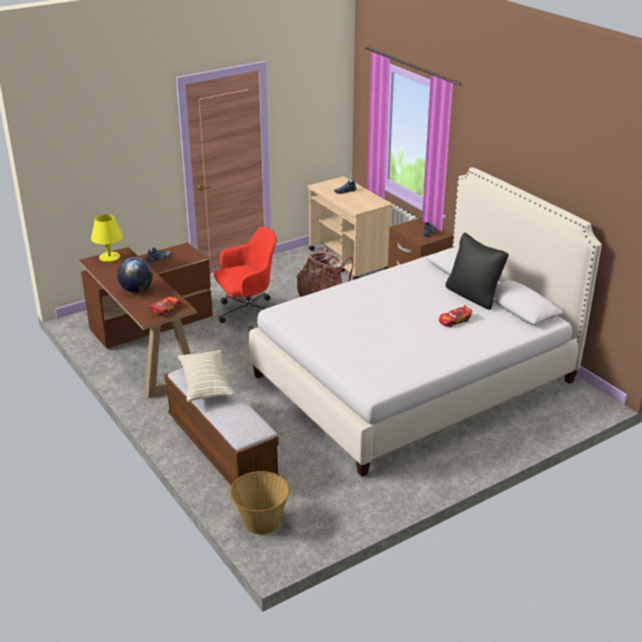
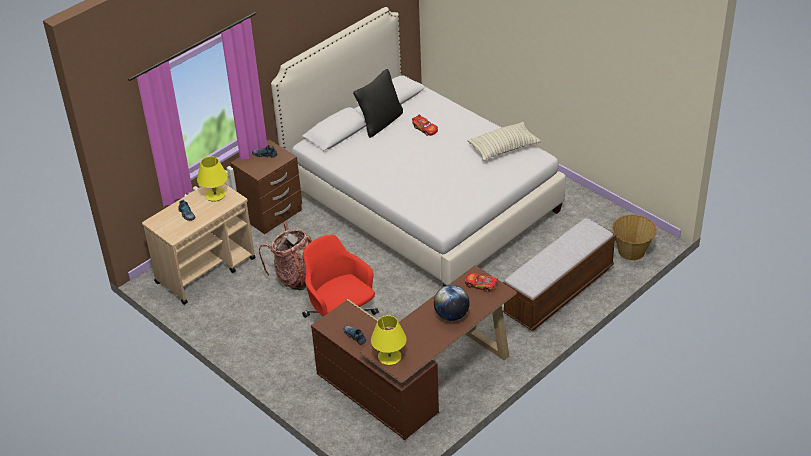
camera: 100 degrees left, 10 degrees up
(205, 384) = (543, 267): pillow -> pillow (503, 148)
(366, 202) = (215, 195): none -> yellow table lamp

